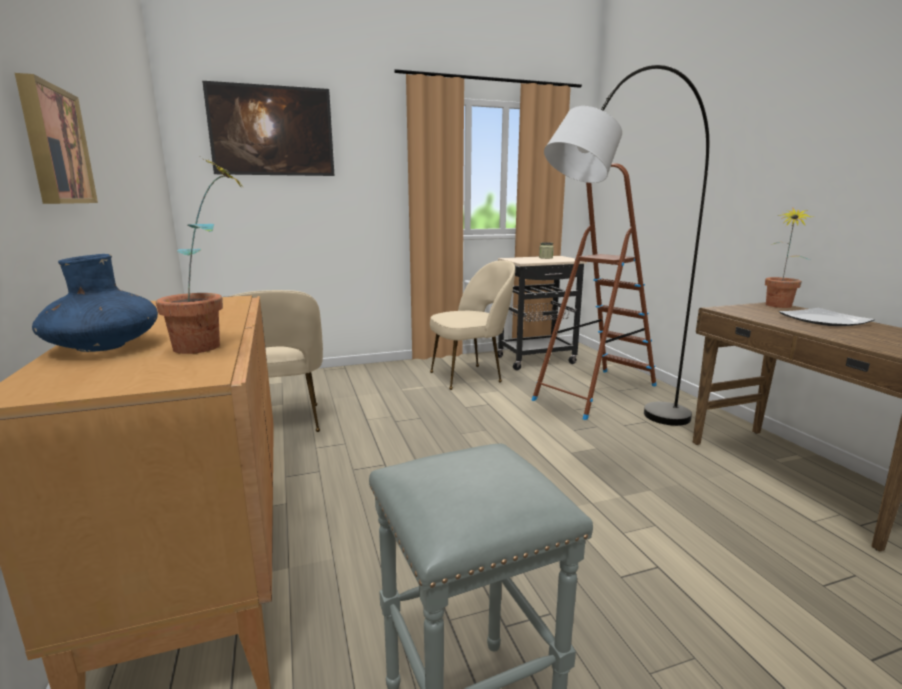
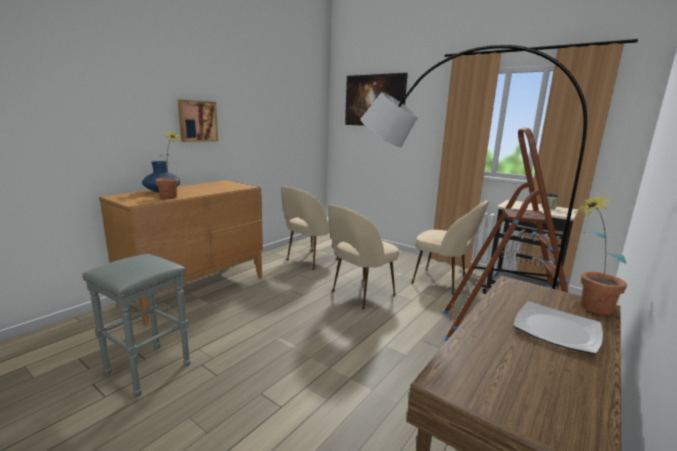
camera: 55 degrees right, 0 degrees up
(439, 426) = (359, 295): none -> beige chair

